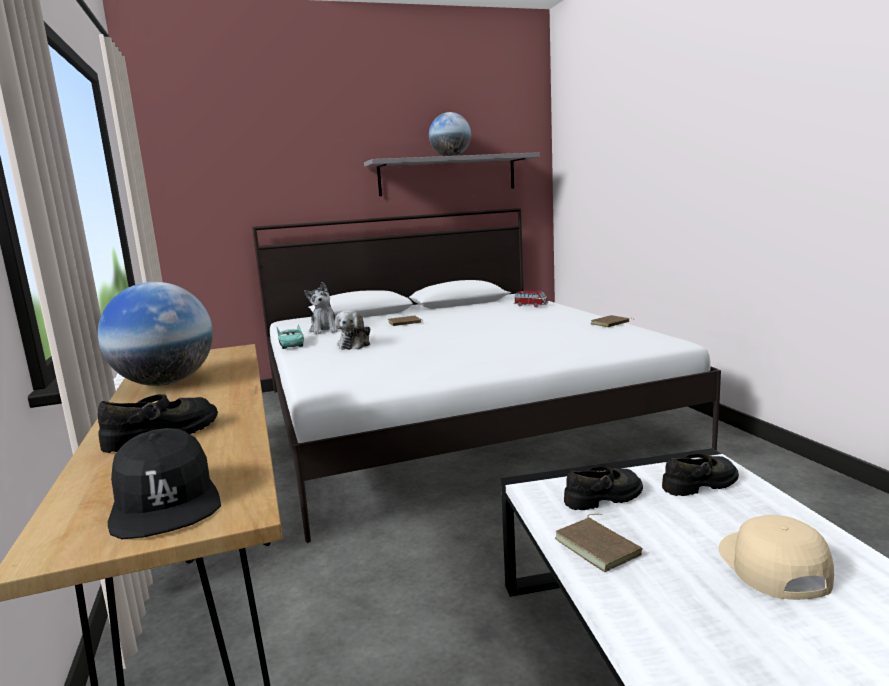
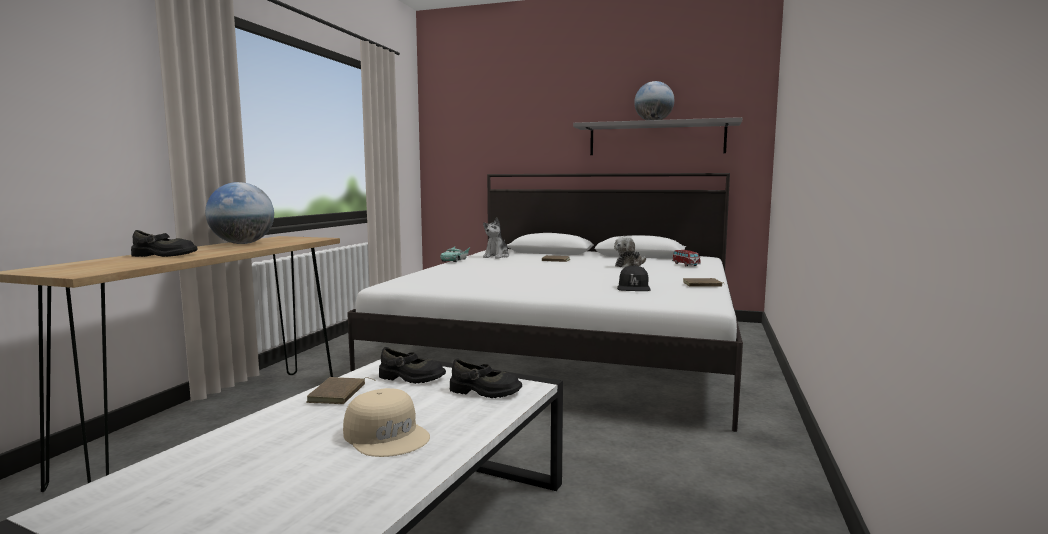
camera: 35 degrees right, 5 degrees down
(165, 502) = (81, 268): black cap -> black cap (633, 287)
(355, 344) = (484, 266): plush toy -> plush toy (629, 265)
(771, 566) = (387, 435): beige cap -> beige cap turned 105 degrees clockwise

